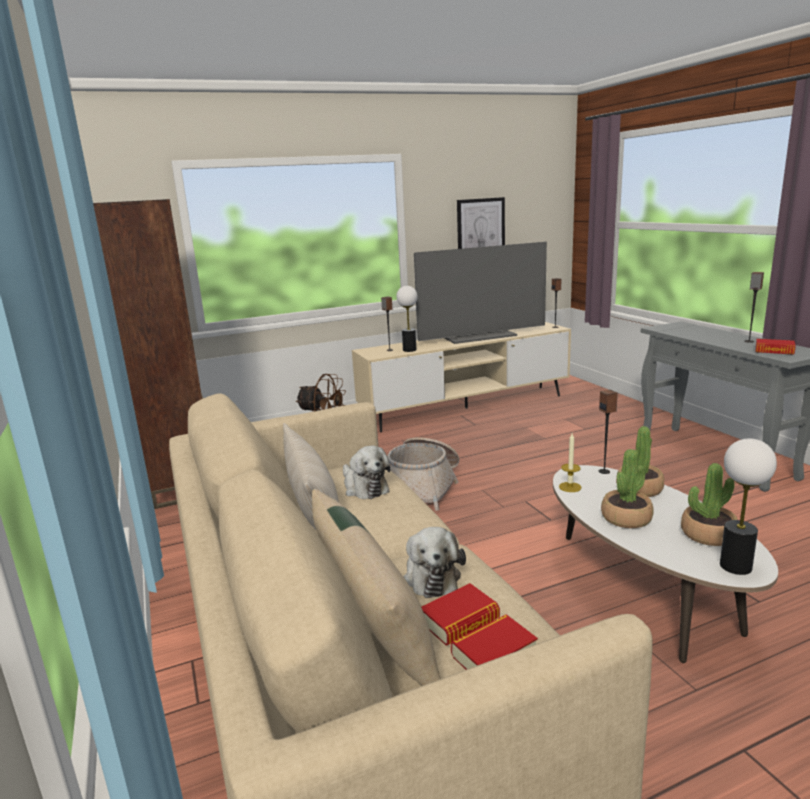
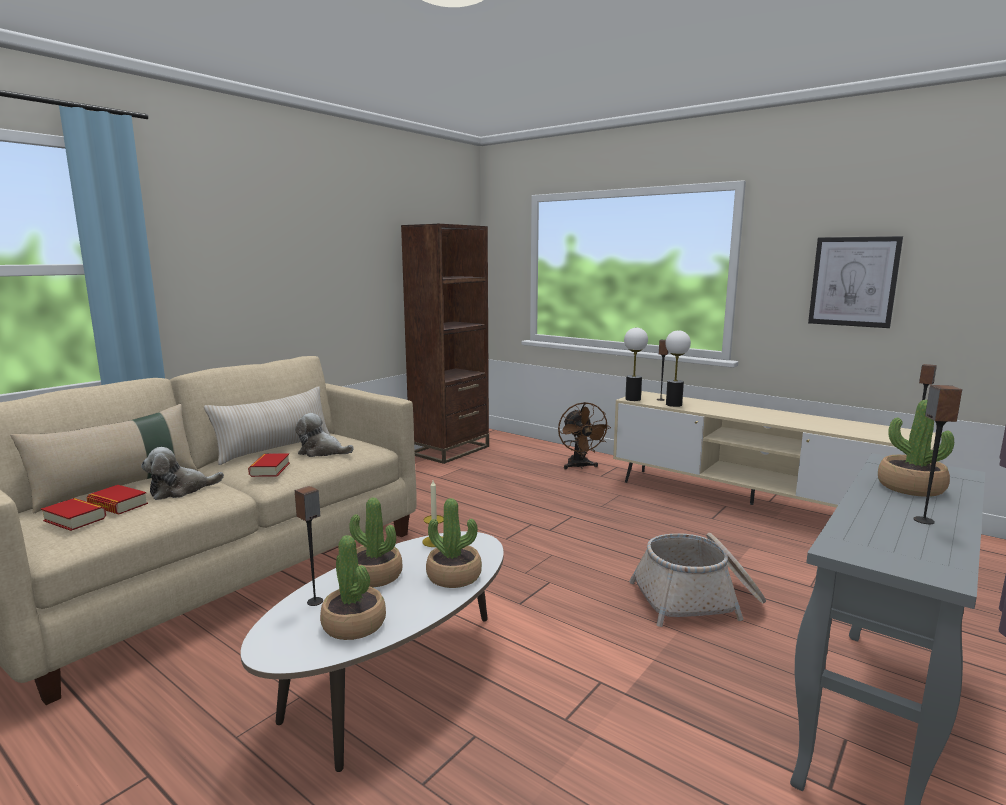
camera: 60 degrees right, 5 degrees down
(364, 487) = (322, 452): plush toy -> plush toy turned 75 degrees clockwise
(423, 487) = (528, 527): basket -> basket (698, 600)
(480, 336) = (785, 418): television -> none
(604, 471) = (488, 553): speaker -> speaker (315, 602)
(701, 334) = (910, 487): none -> potted plant
(735, 566) = (284, 644): table lamp -> table lamp (633, 399)
(774, 351) = (880, 539): book -> book (270, 469)

